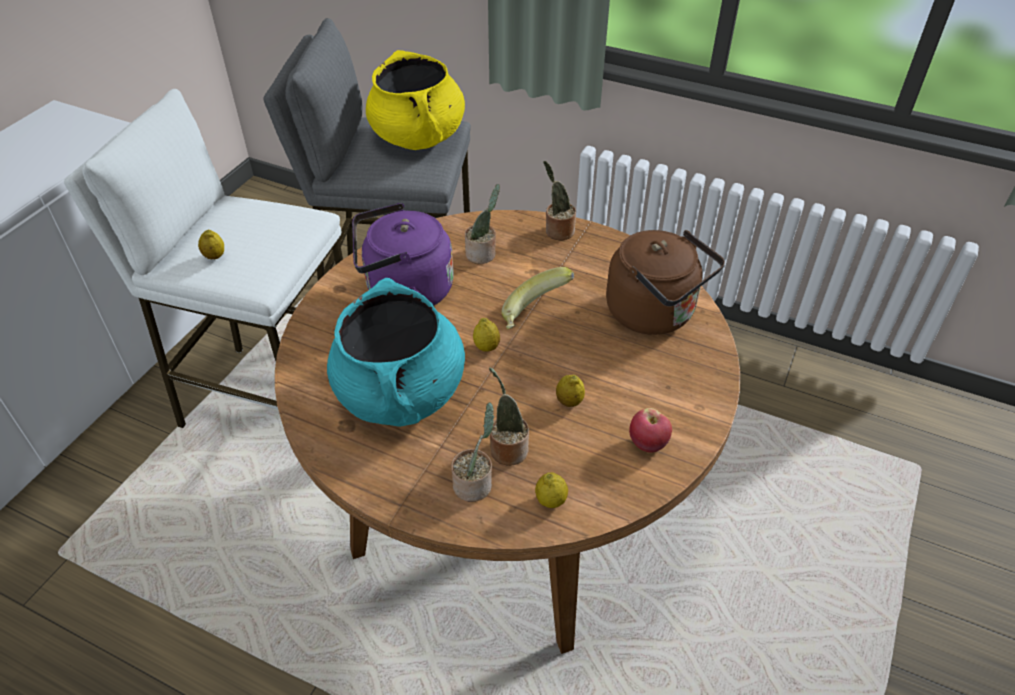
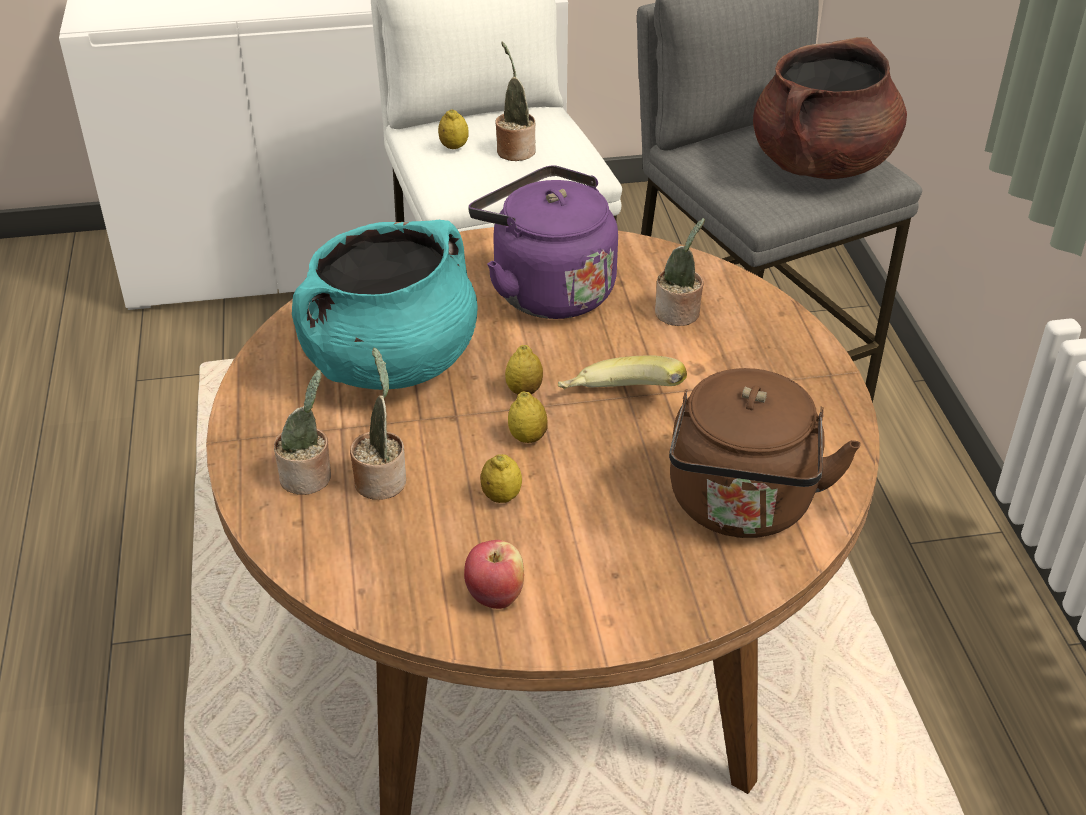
camera: 55 degrees right, 5 degrees down
(418, 137) = (821, 164): yellow cooking pot -> brown cooking pot
(551, 501) = (333, 548): lemon -> lemon (527, 437)
(557, 231) = (799, 352): potted plant -> potted plant (514, 150)

